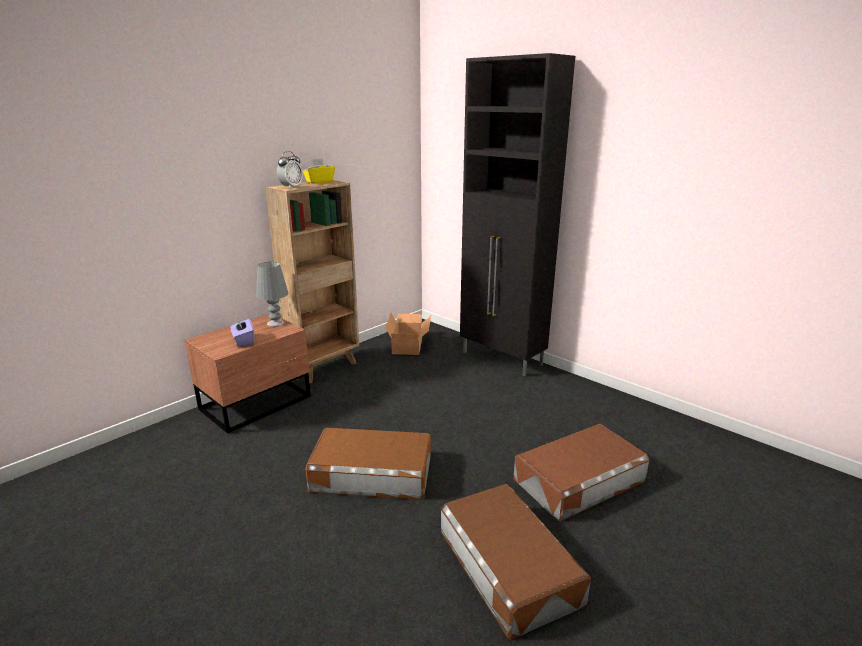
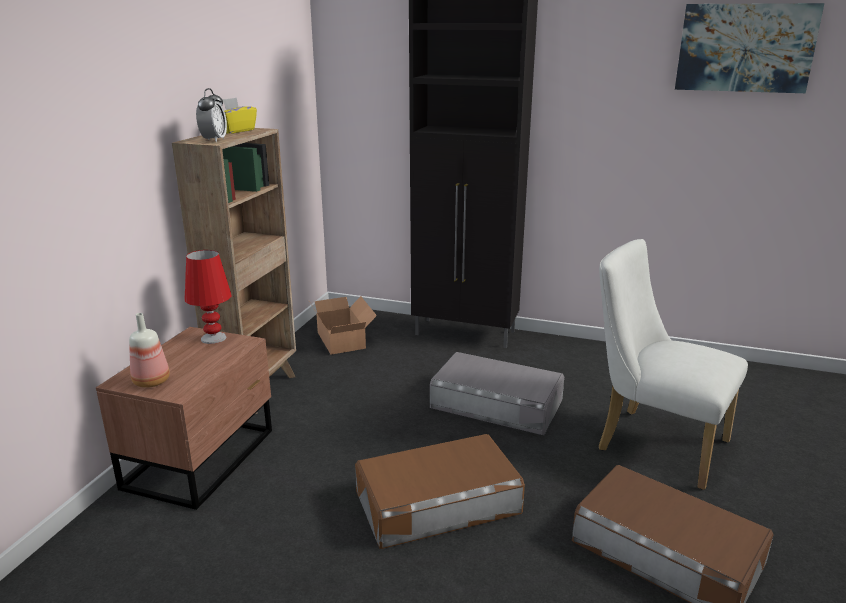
camera: 25 degrees left, 0 degrees up
(215, 342) = (152, 381): none -> bottle
(243, 341) = (194, 370): purple tissue box -> none
(275, 323) = (213, 338): grey table lamp -> red table lamp
(477, 416) = (496, 404): none -> grey storage box
(578, 479) = (653, 443): brown storage box -> white chair
(751, 132) = (745, 48): none -> picture

